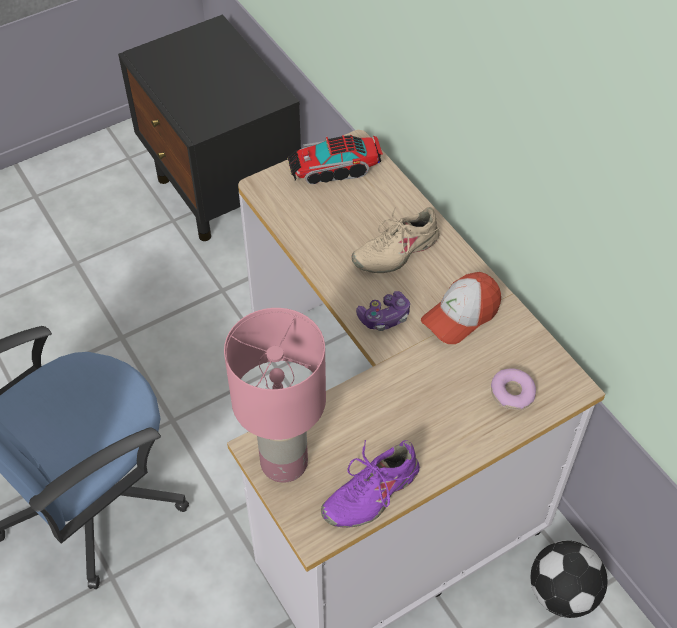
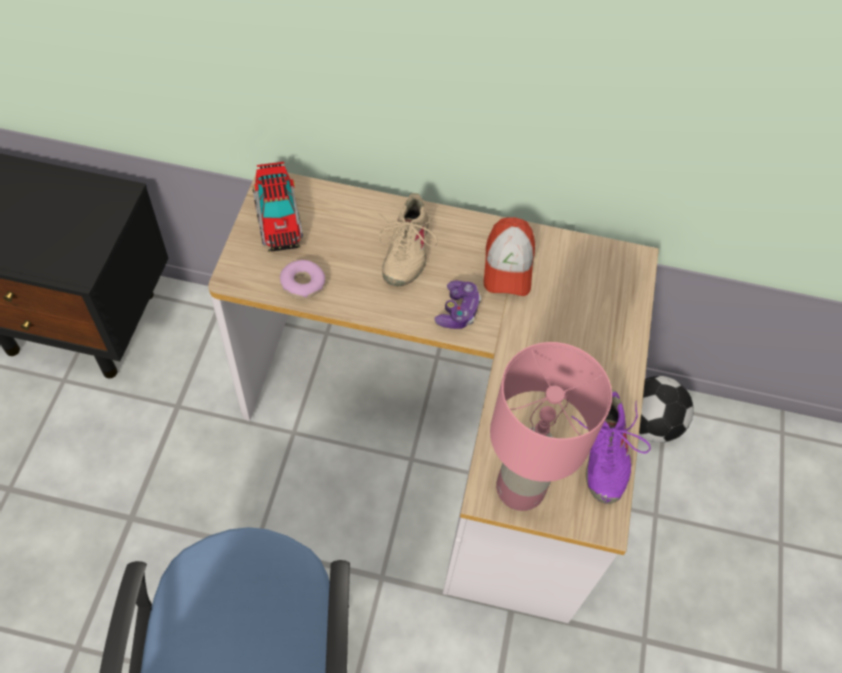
camera: 50 degrees left, 5 degrees up
(334, 169) = (278, 218): toy truck -> toy truck turned 45 degrees counterclockwise
(512, 394) = (606, 297): donut -> donut (303, 284)

